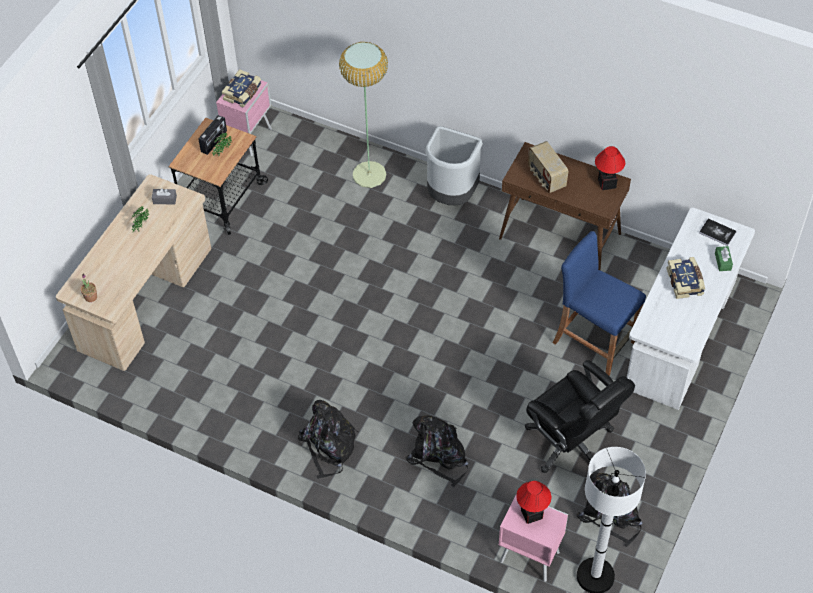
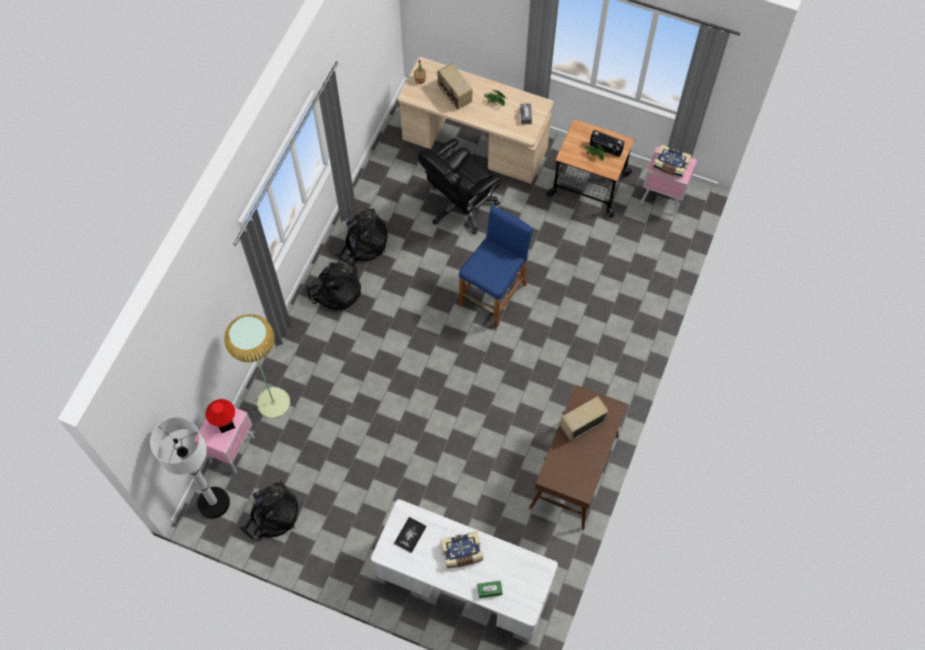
camera: 85 degrees right, 10 degrees up
(120, 264) = (454, 95): none -> radio
(369, 174) = (631, 300): floor lamp -> floor lamp (274, 402)
(439, 456) = (328, 376): black backpack -> black backpack (363, 245)
(451, 196) = (613, 373): grey trash can -> none
(571, 443) = (343, 483): black office chair -> black office chair (460, 206)
(594, 342) = (451, 503): blue stool -> blue stool (493, 295)
(606, 183) = (581, 480): table lamp -> none
(717, 232) = (526, 587): book -> book (410, 535)

